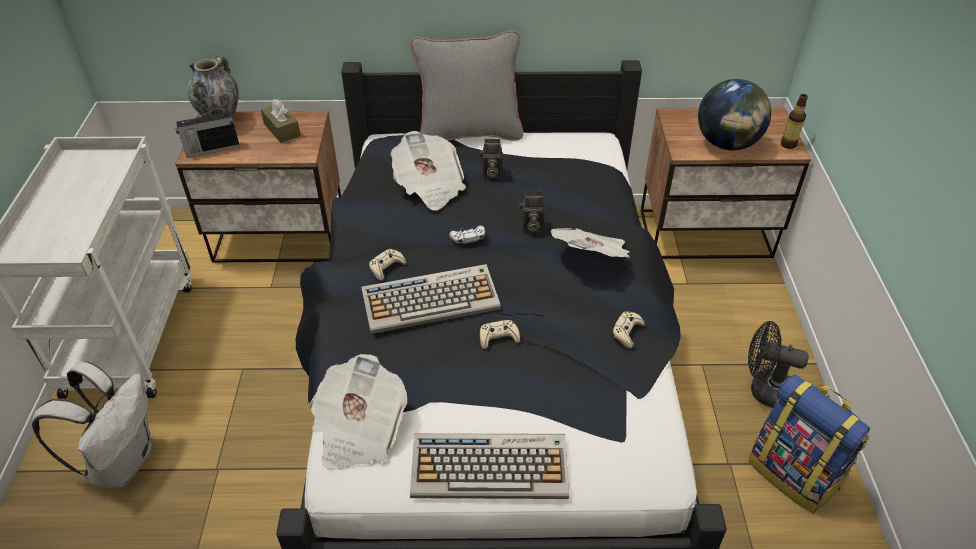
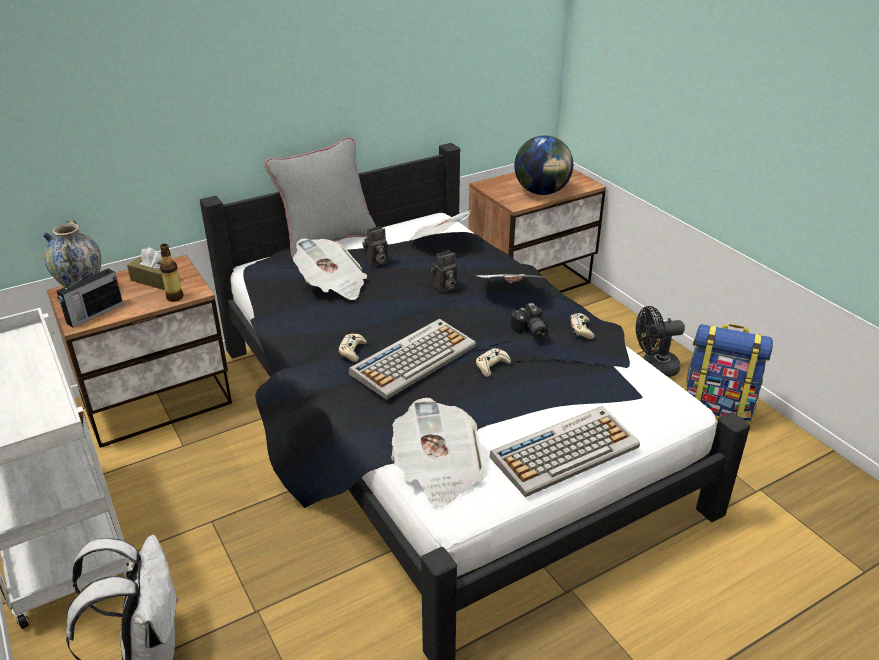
camera: 30 degrees left, 10 degrees down
(468, 238) = (402, 309): white game controller -> none
(570, 313) = (530, 332): none -> camera
(572, 169) = (438, 241): none -> newspaper
(788, 144) = (583, 182): bottle -> bottle (175, 297)

